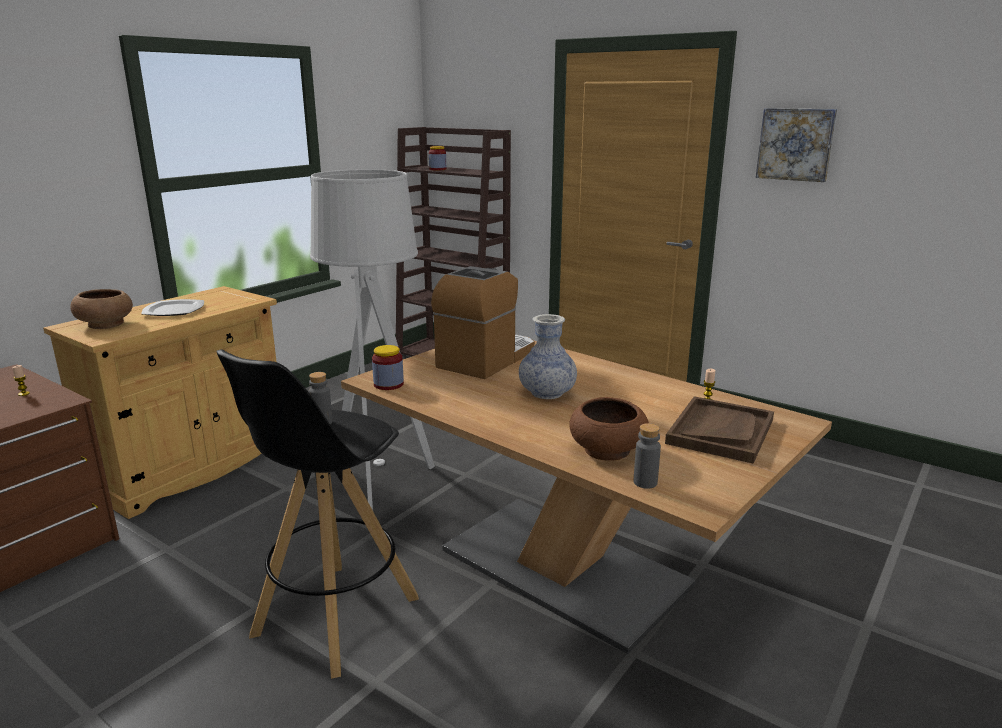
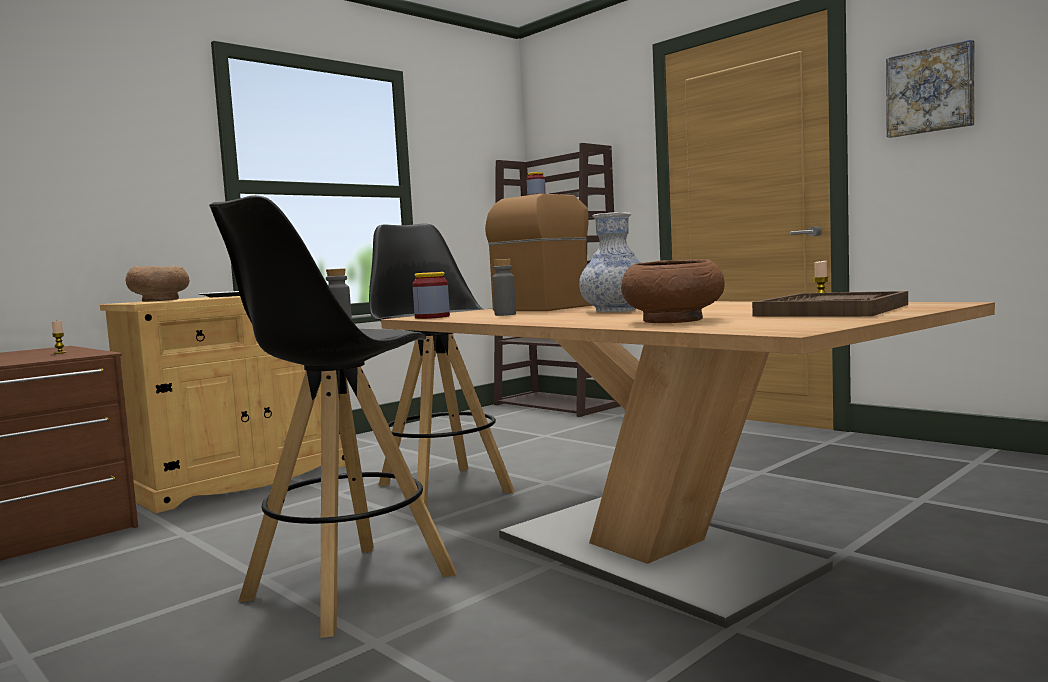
camera: 10 degrees right, 15 degrees down
(380, 481) = (443, 488): grey floor lamp -> black stool
(645, 482) = (714, 327): grey bottle -> grey bottle (505, 314)

